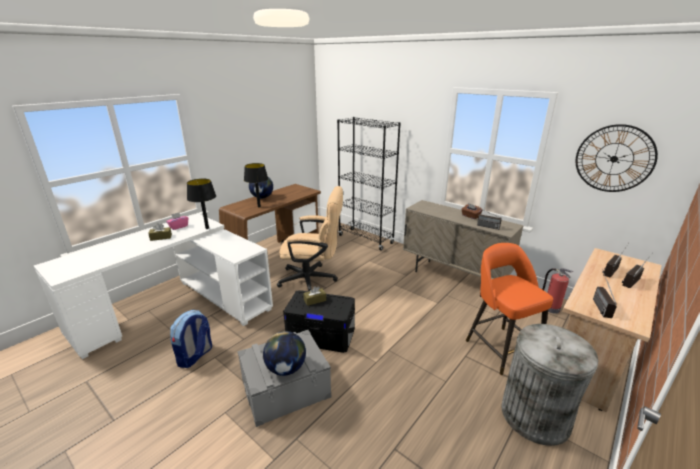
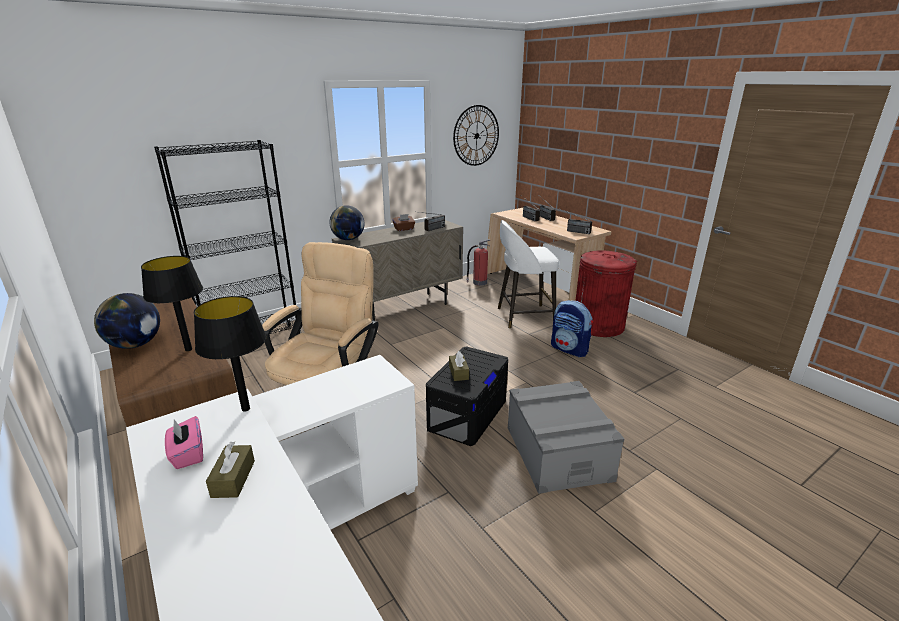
camera: 75 degrees left, 0 degrees up
(195, 356) = (473, 556): backpack -> backpack (569, 349)
(286, 368) = (581, 410): globe -> globe (348, 239)
(500, 348) = (523, 316): orange stool -> white stool
(535, 416) = (598, 325): grey trash can -> red trash can

